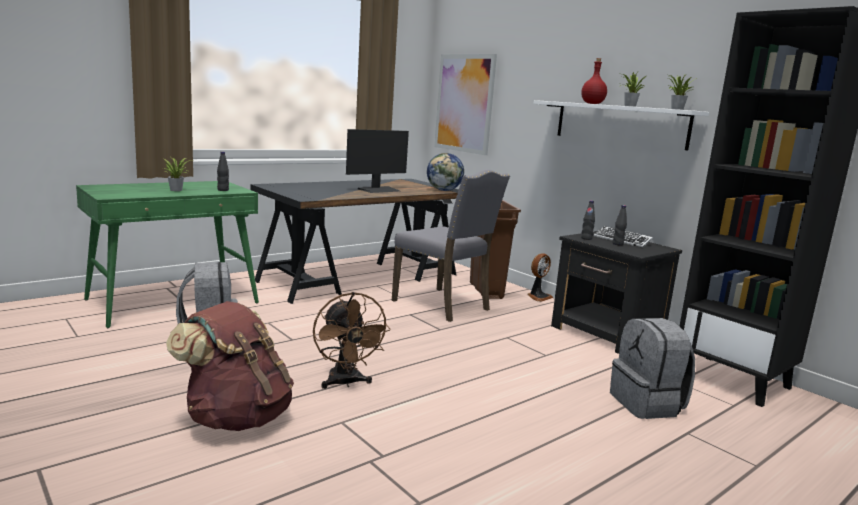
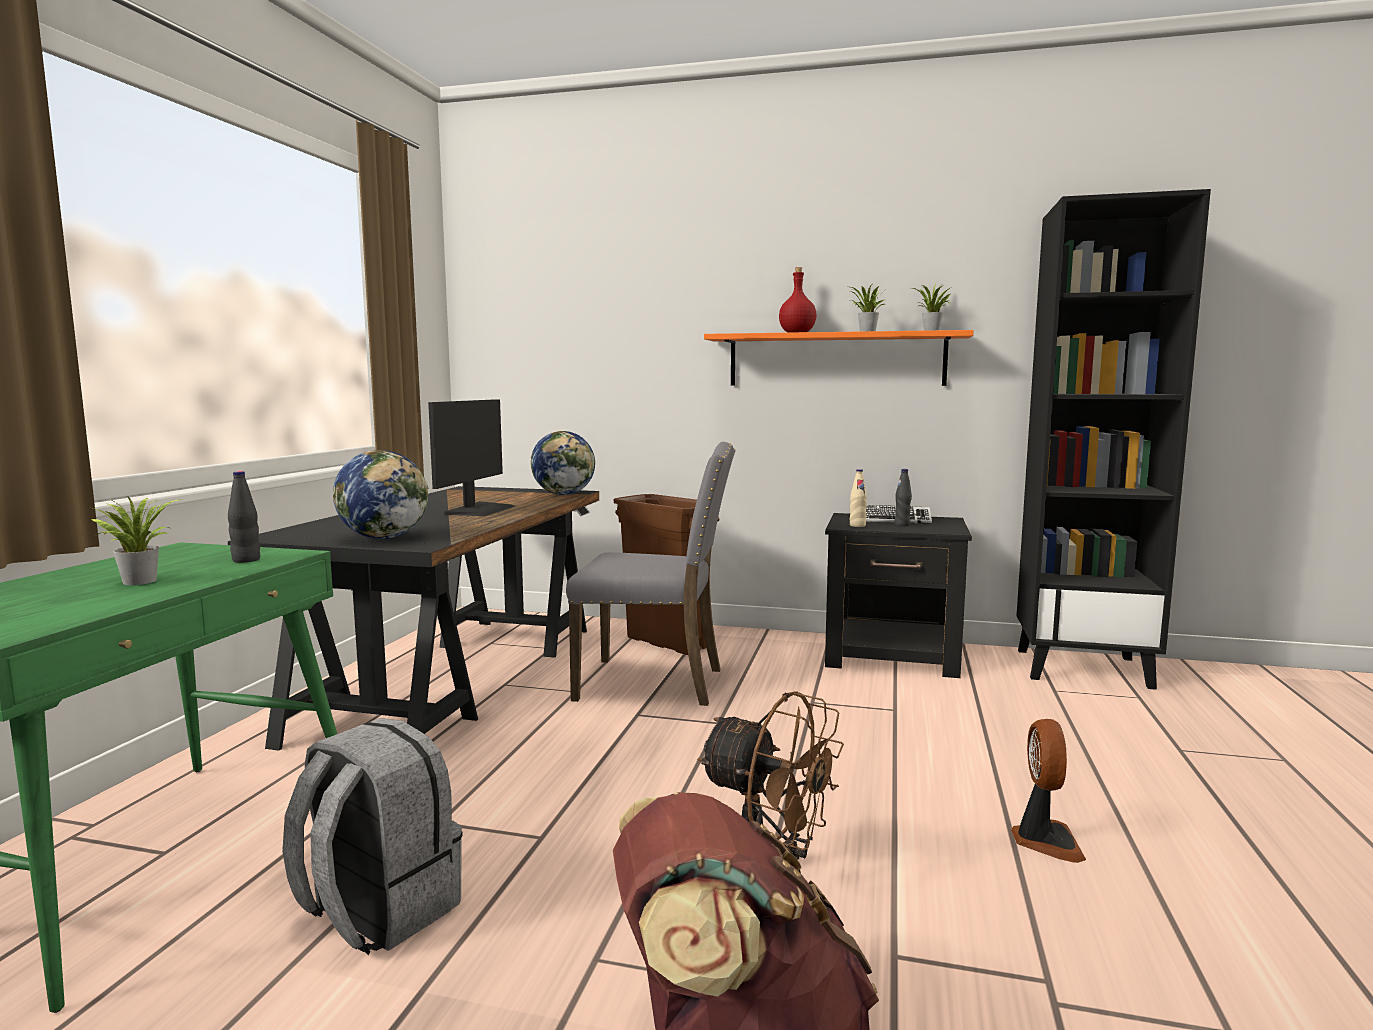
camera: 35 degrees left, 5 degrees down
(302, 193) = (384, 538): none -> globe
(464, 103) = (535, 351): picture -> none
(538, 297) = (738, 632): fan -> fan (1044, 841)
(586, 238) = (857, 525): black bottle -> beige bottle
(619, 124) = (836, 360): white shelf -> orange shelf
(647, 404) = (1090, 731): grey backpack -> none

